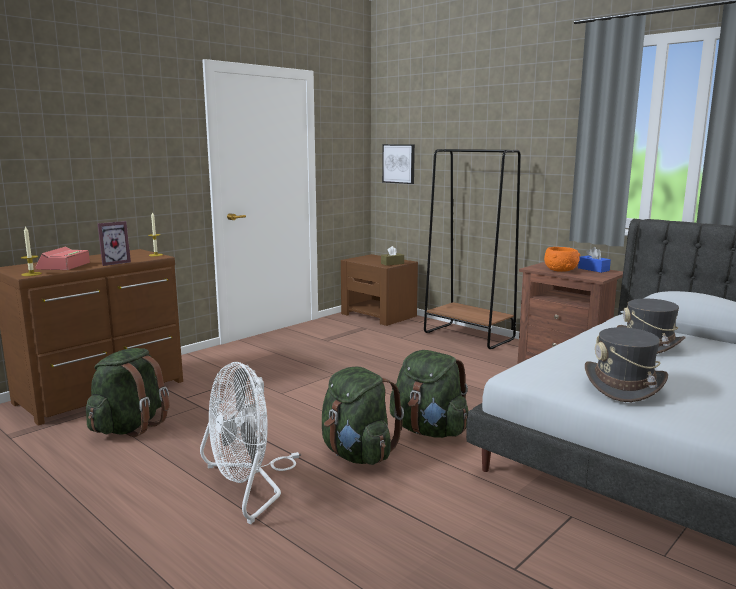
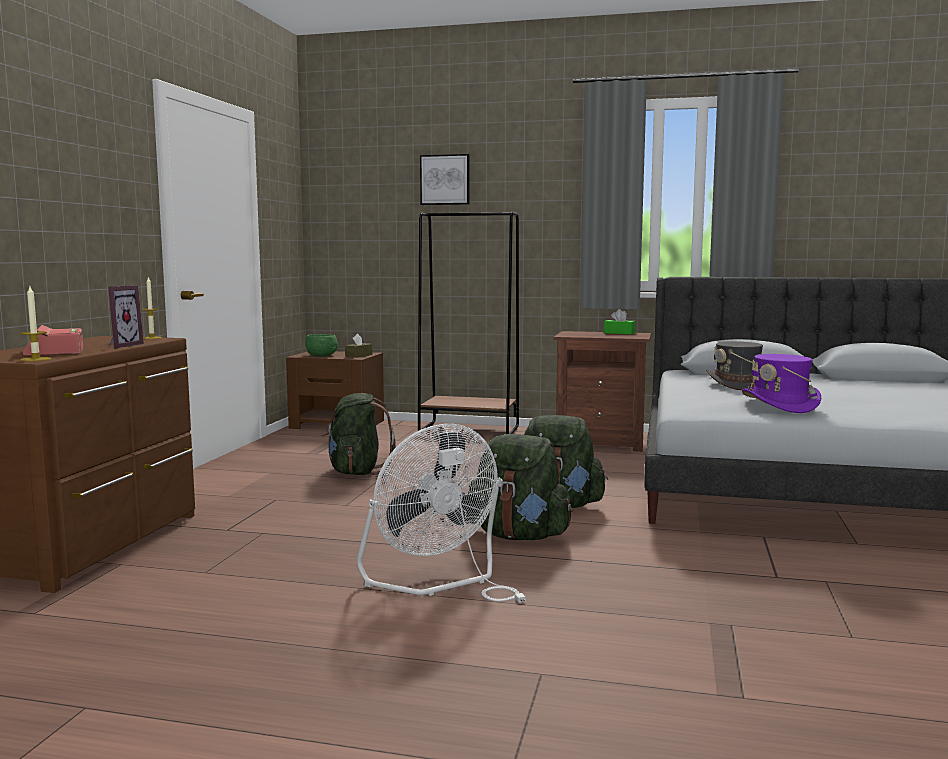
camera: 30 degrees left, 5 degrees down
(130, 427) = (203, 567): green backpack -> green backpack (357, 472)
(250, 484) = (450, 580): white fan -> white fan turned 120 degrees clockwise
(366, 261) = (321, 355): none -> green bowl
(399, 163) = (348, 234): picture -> picture (445, 180)
(560, 270) = (594, 335): orange bowl -> none
(593, 269) = (619, 333): blue tissue box -> green tissue box
(624, 385) = (780, 405): grey hat -> purple hat

